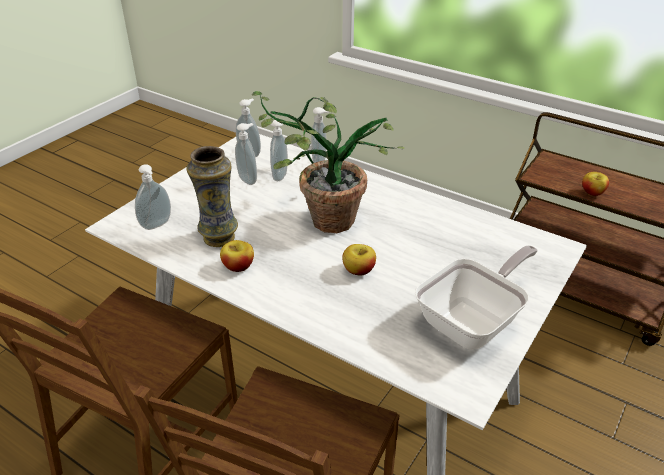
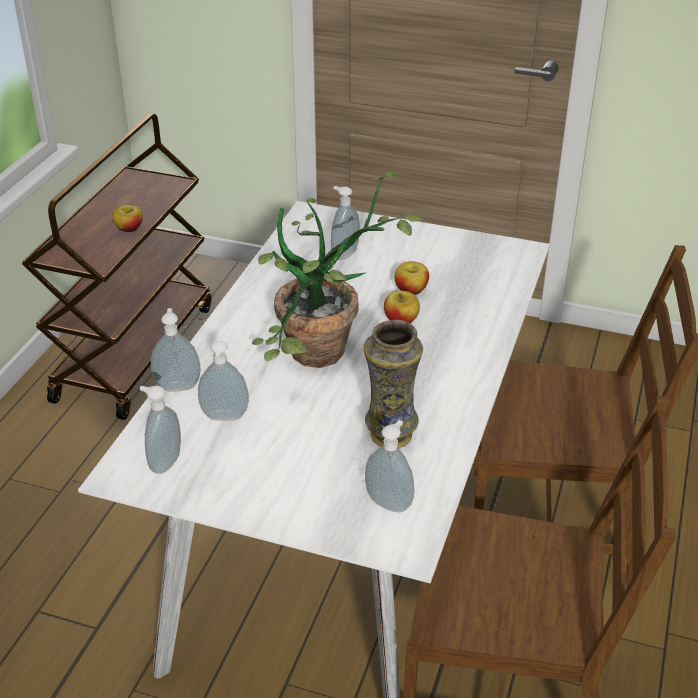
camera: 105 degrees left, 0 degrees up
(238, 266) = (437, 404): apple -> apple (411, 290)
(249, 179) = (243, 444): soap dispenser -> soap dispenser (343, 253)
(474, 322) = (439, 252): frying pan -> none

